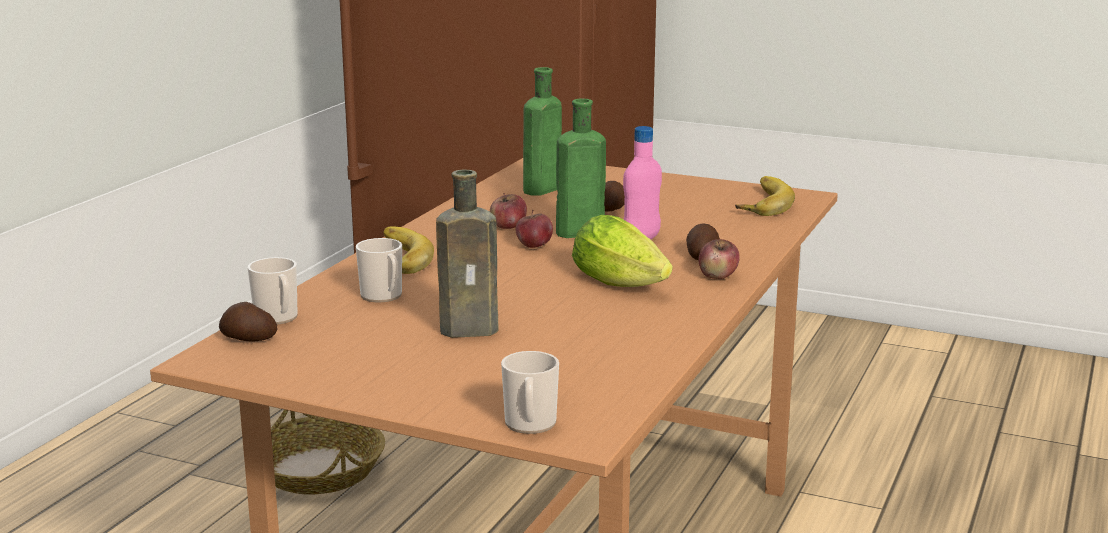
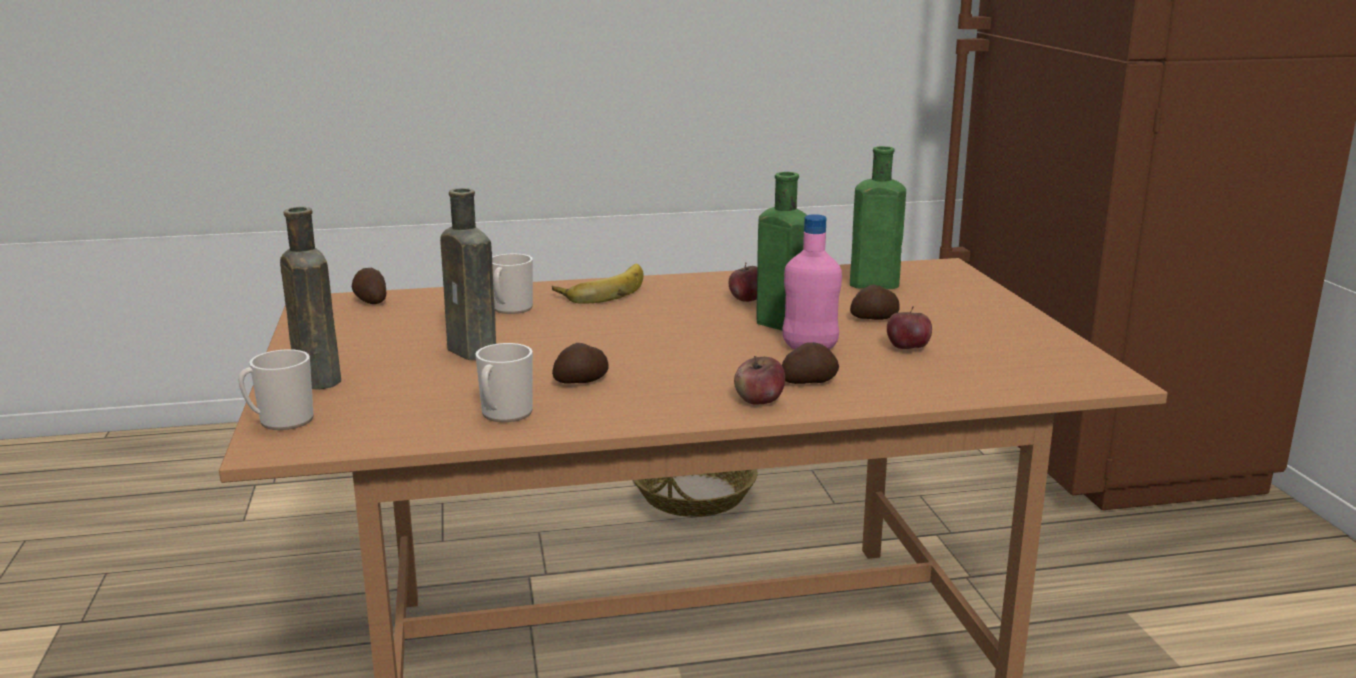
camera: 55 degrees right, 0 degrees up
(278, 318) = (422, 296): mug -> mug (504, 414)
(437, 395) = (316, 377): none -> brown bottle
(534, 246) = (714, 319): apple -> apple (907, 348)
(602, 312) = (582, 381): none -> potato
(623, 283) = (670, 371): lettuce -> none
(760, 203) = (1035, 366): banana -> none

